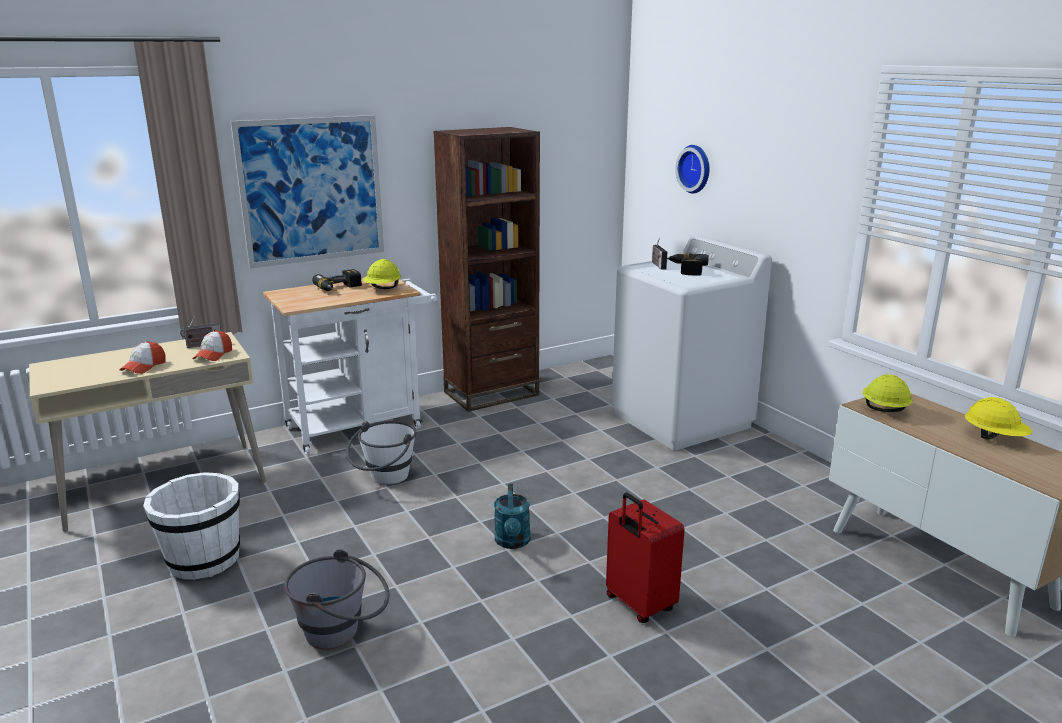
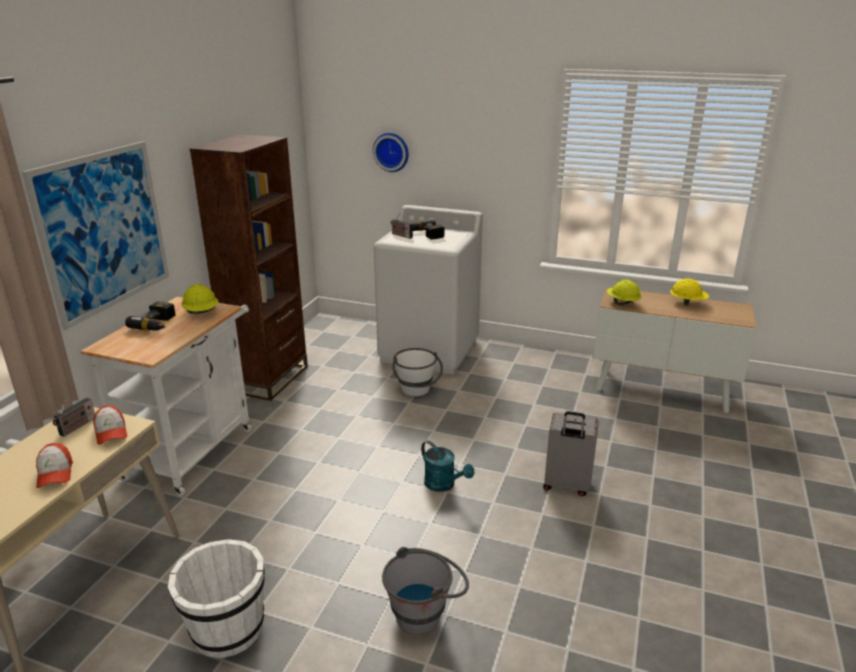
camera: 40 degrees left, 5 degrees up
(385, 479) = (284, 484): white bucket -> white bucket (417, 392)
(638, 604) = (566, 486): red suitcase -> grey suitcase

